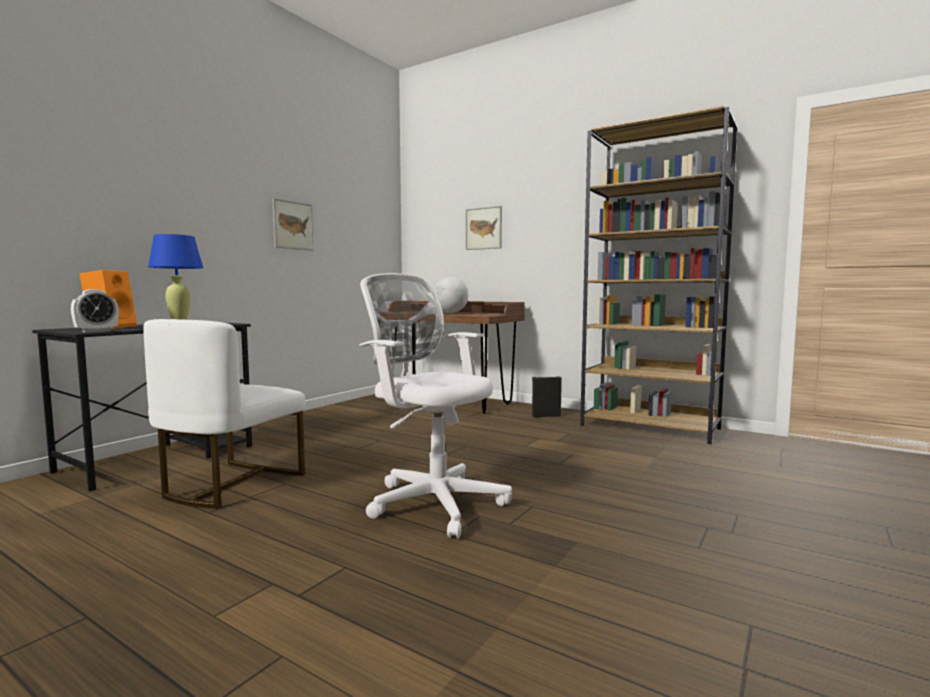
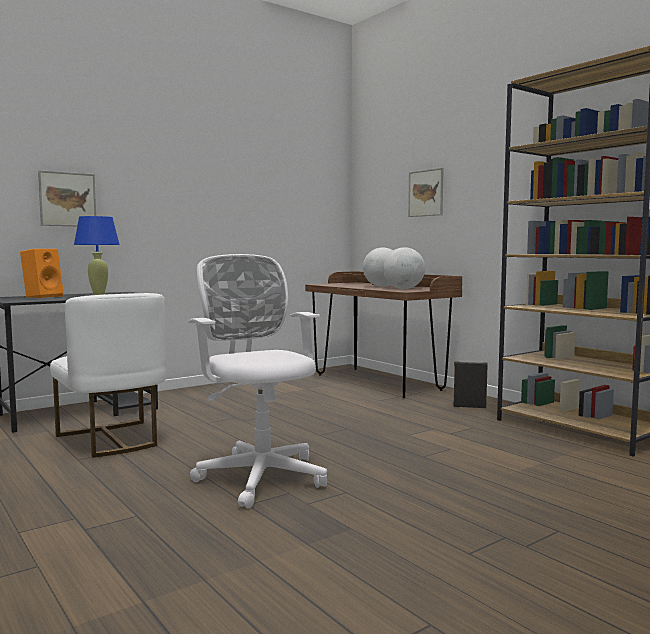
camera: 20 degrees right, 0 degrees up
(96, 331) = (22, 300): alarm clock -> none
(230, 484) = (112, 440): white chair -> white chair turned 75 degrees counterclockwise
(293, 225) = (223, 198): picture -> picture (67, 199)
(477, 314) = (403, 289): none -> globe

